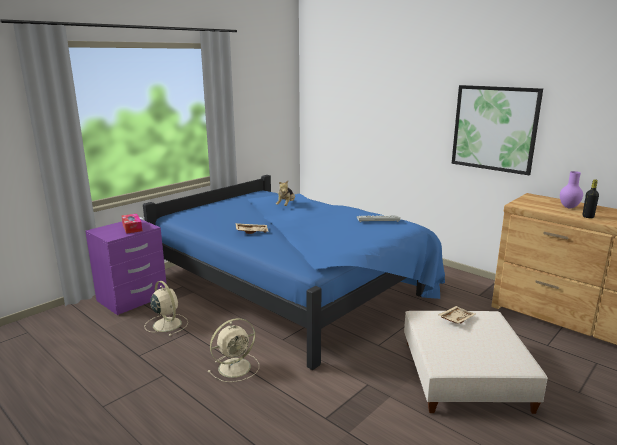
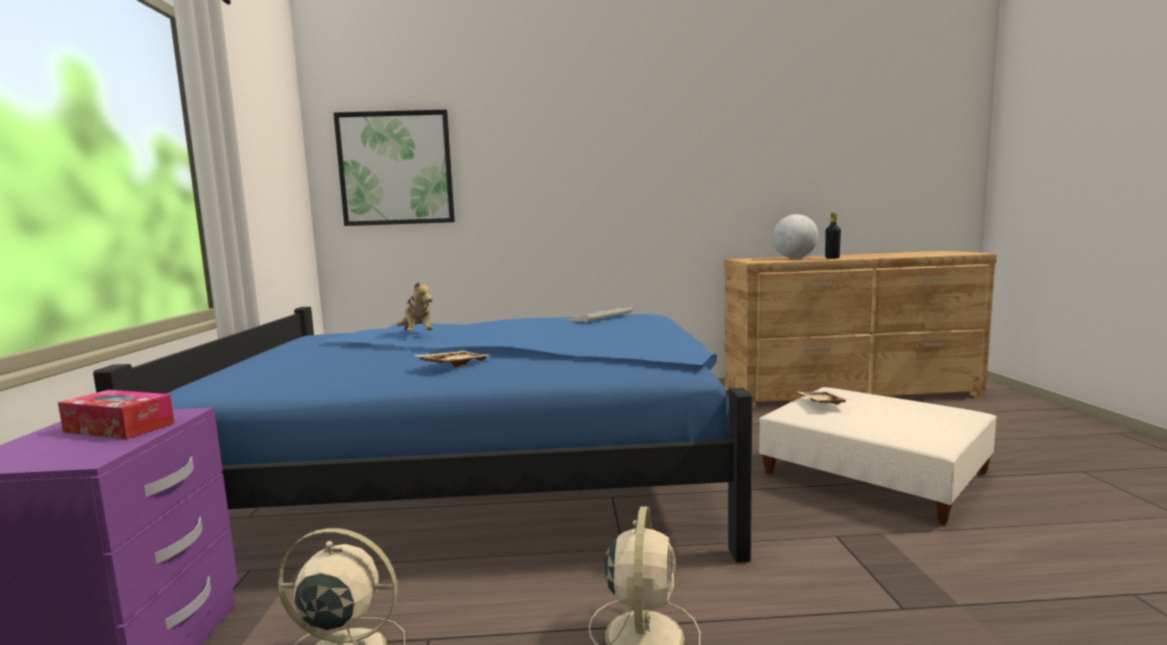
camera: 45 degrees left, 10 degrees down
(494, 128) = (669, 184): picture -> picture (396, 168)
(568, 207) = (794, 258): purple vase -> globe

